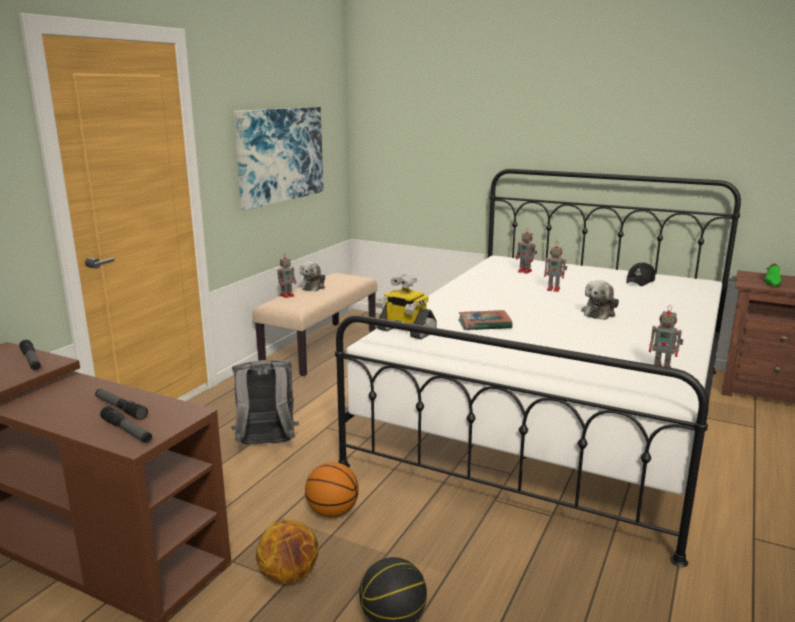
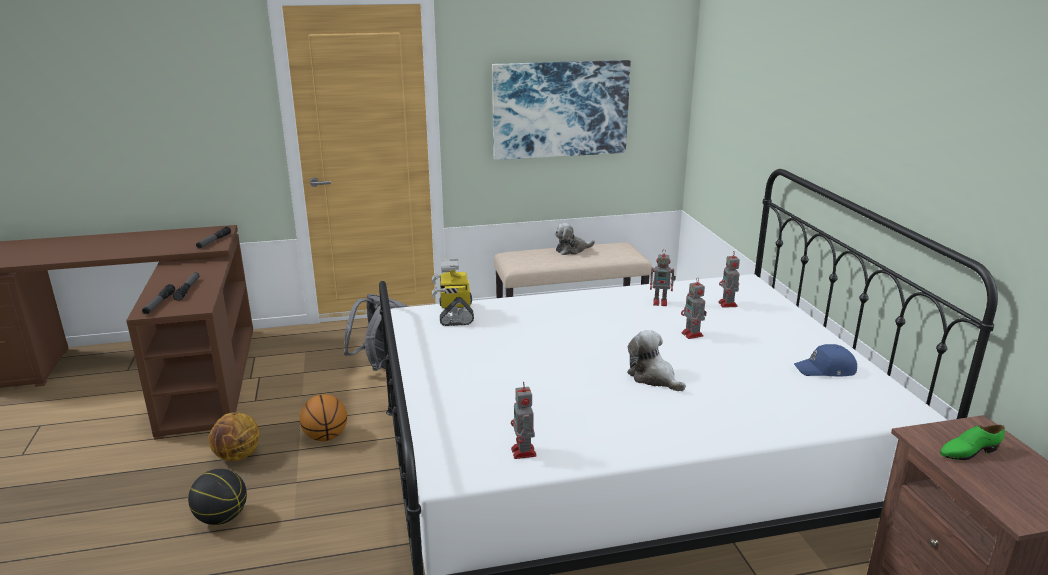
camera: 50 degrees right, 5 degrees up
(287, 295) = (534, 251): toy robot -> toy robot (661, 302)
(484, 324) = (523, 337): book -> none
(599, 313) = (653, 377): plush toy -> plush toy turned 60 degrees clockwise
(640, 281) = (826, 370): black cap -> blue cap

